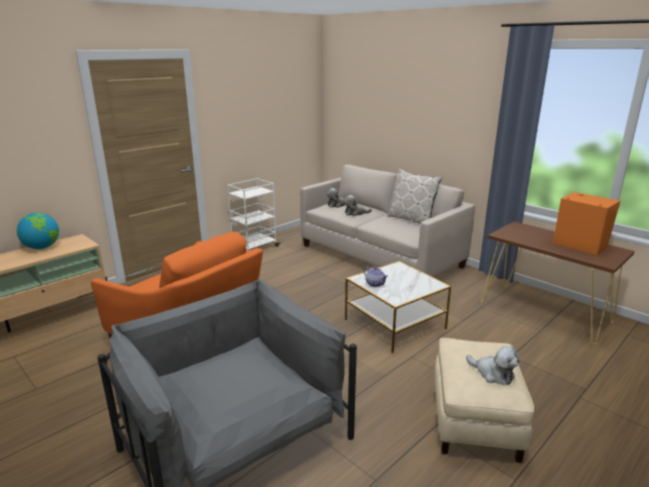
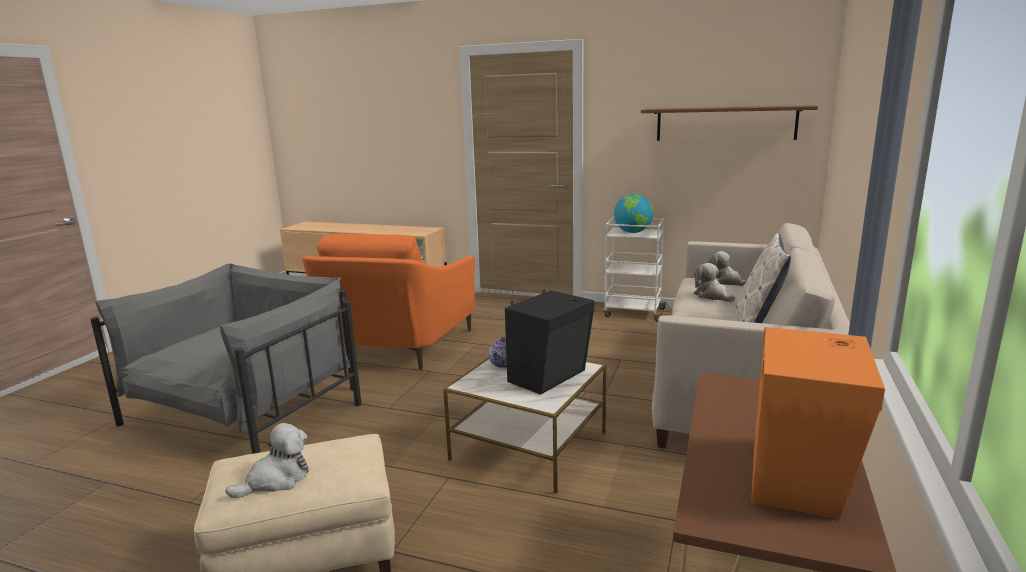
camera: 65 degrees right, 5 degrees down
(42, 247) = (402, 228): globe -> globe (633, 232)
(279, 110) = (725, 123): none -> brown shelf
(404, 276) = (550, 376): none -> black speaker
(493, 373) = (276, 480): plush toy -> plush toy turned 150 degrees counterclockwise

